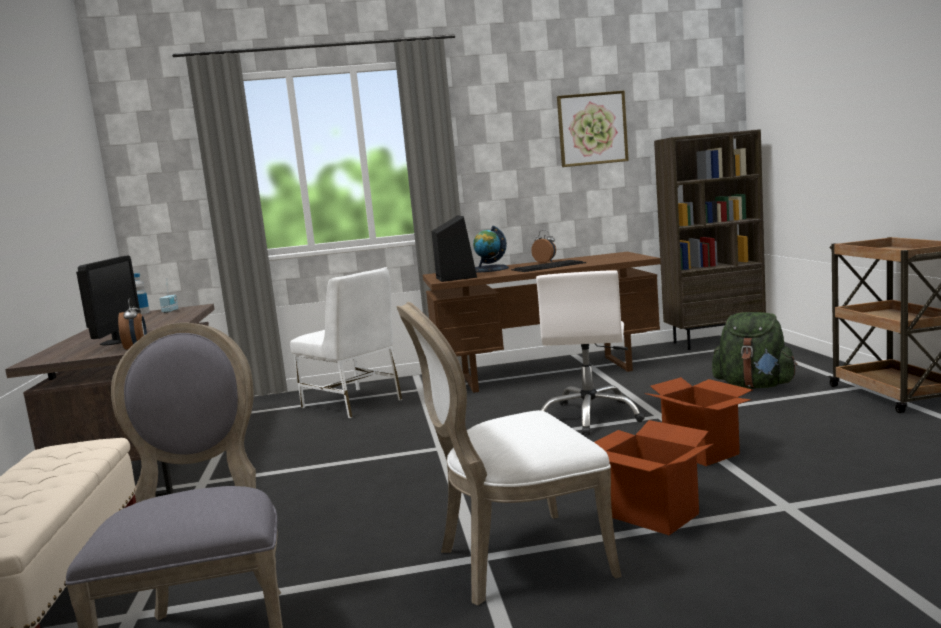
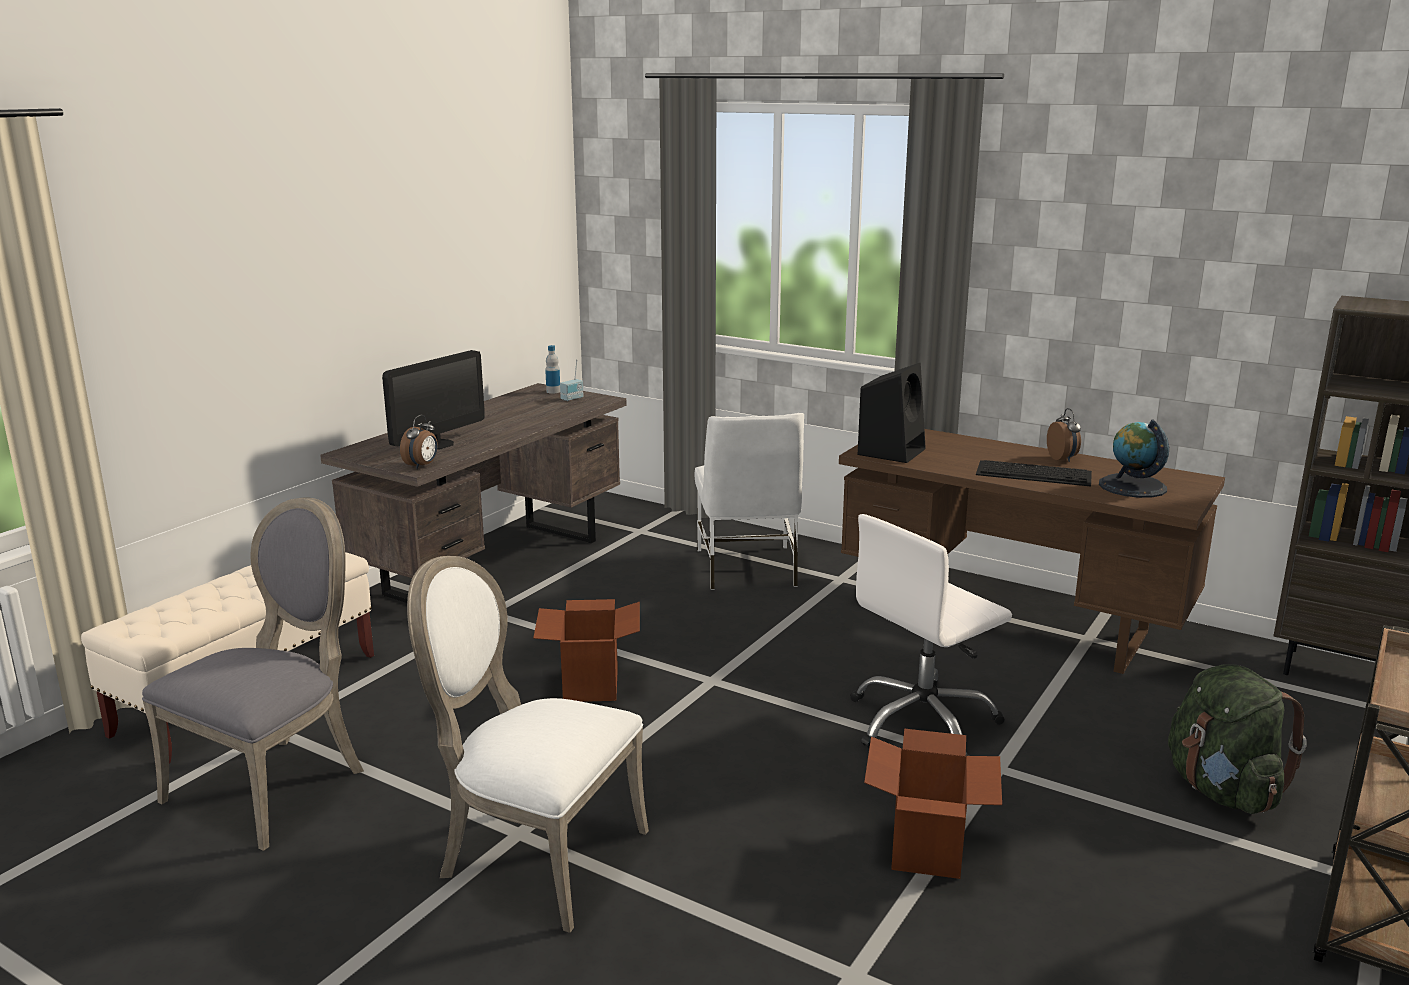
camera: 40 degrees right, 10 degrees up
(489, 269) = (969, 447): globe -> globe (1132, 486)
(592, 129) = (1224, 254): picture -> none
(653, 515) = (719, 891): cardboard box -> cardboard box (590, 684)

